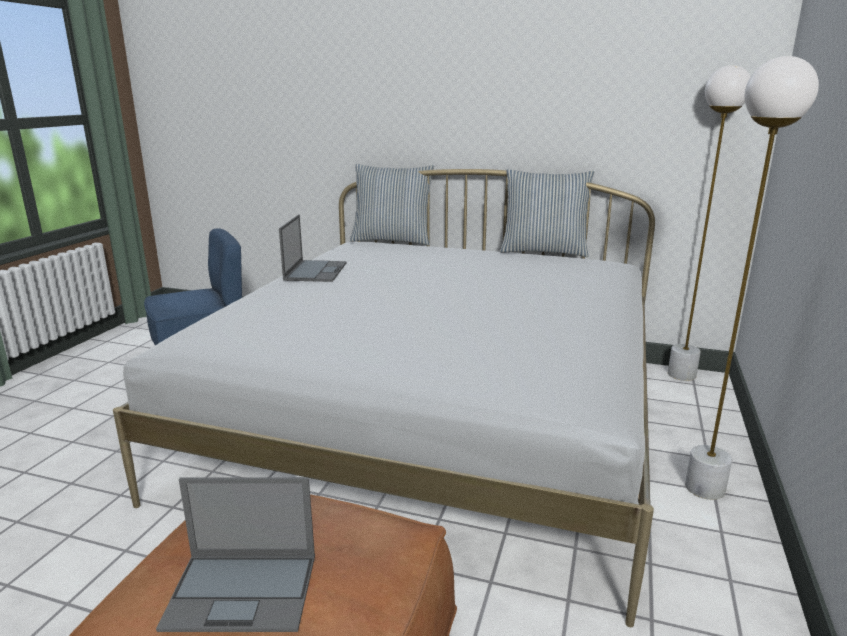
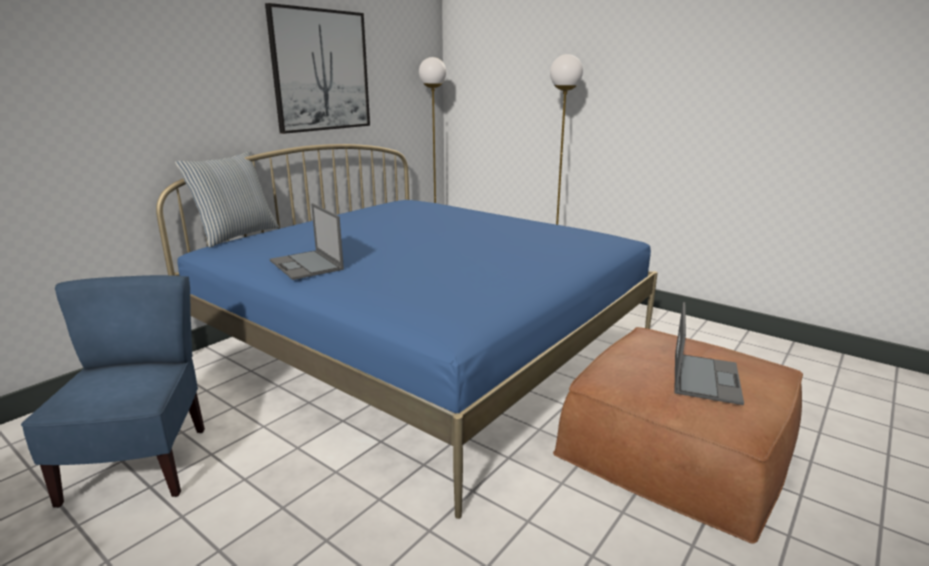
camera: 70 degrees left, 0 degrees up
(315, 271) = (307, 265): laptop -> laptop turned 150 degrees counterclockwise
(435, 421) = (424, 347): white bed -> blue bed
(534, 87) = (321, 71): none -> picture
(543, 251) = (358, 206): pillow -> none

